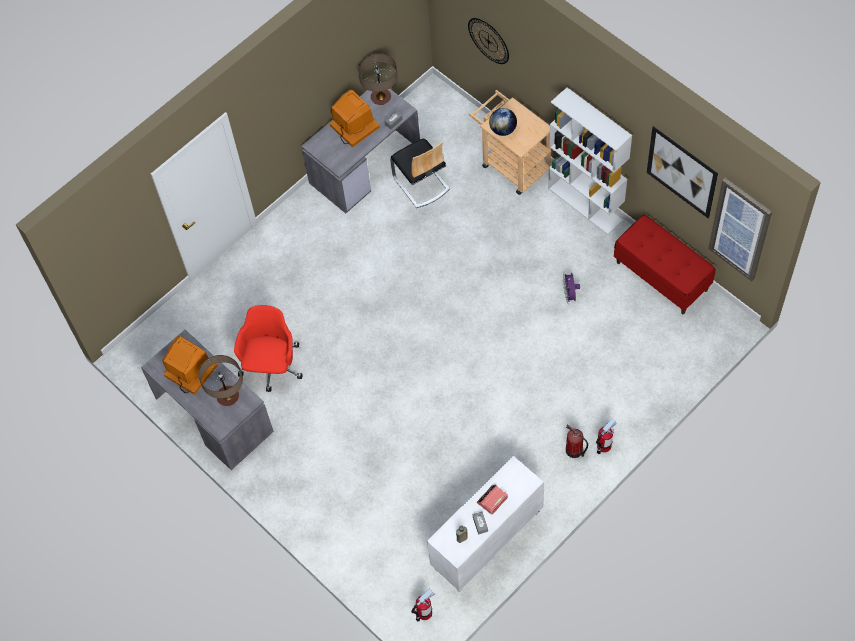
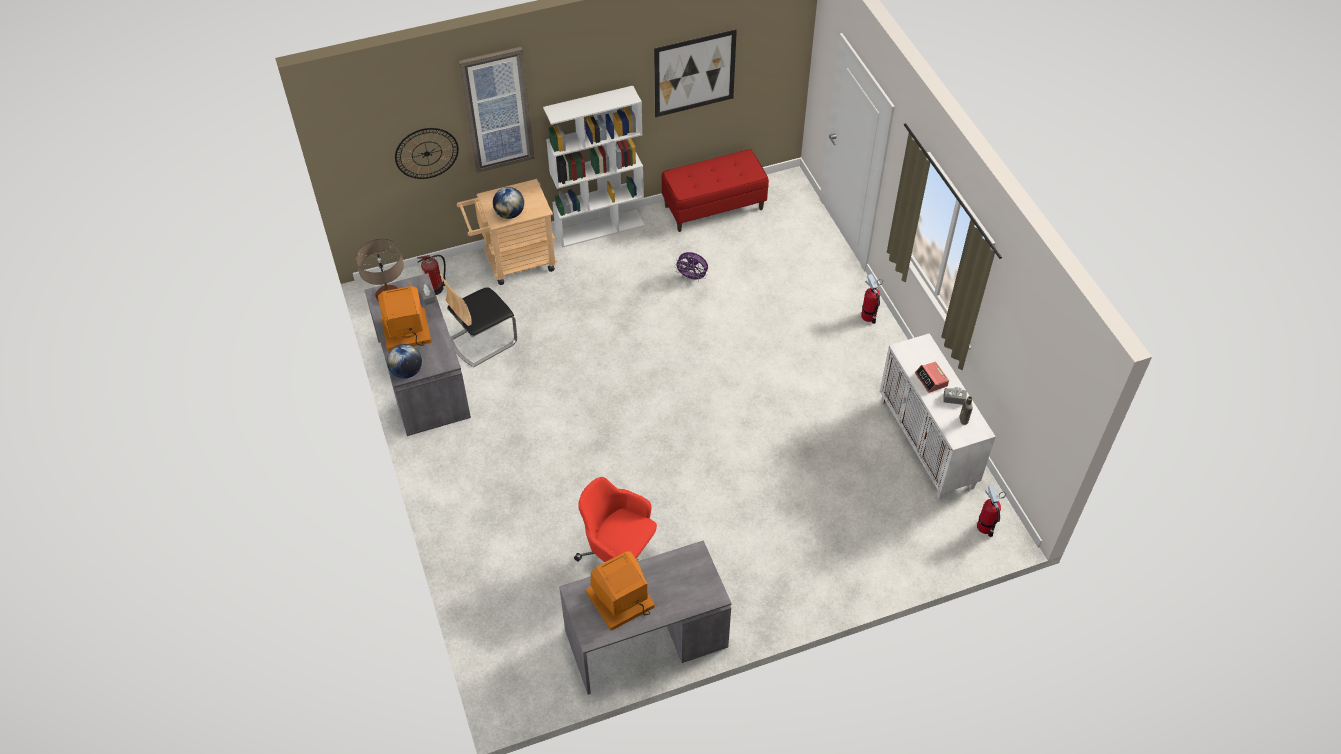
camera: 70 degrees left, 10 degrees down
(228, 396) = (677, 573): table lamp -> none
(317, 147) = (407, 372): none -> globe
(421, 183) = (482, 340): chair -> chair turned 150 degrees clockwise
(575, 451) = (862, 339): fire extinguisher -> fire extinguisher (435, 288)
(740, 229) = (768, 73): picture -> picture (497, 110)

